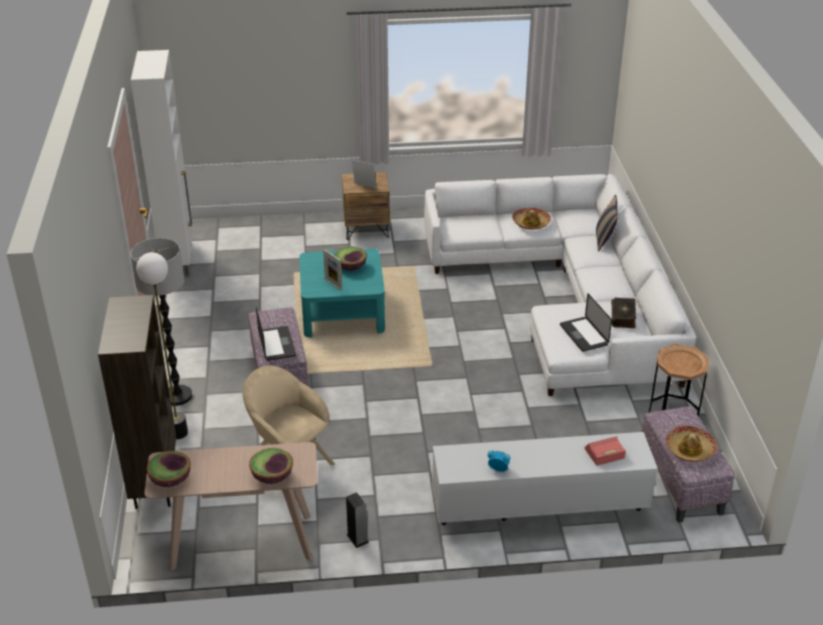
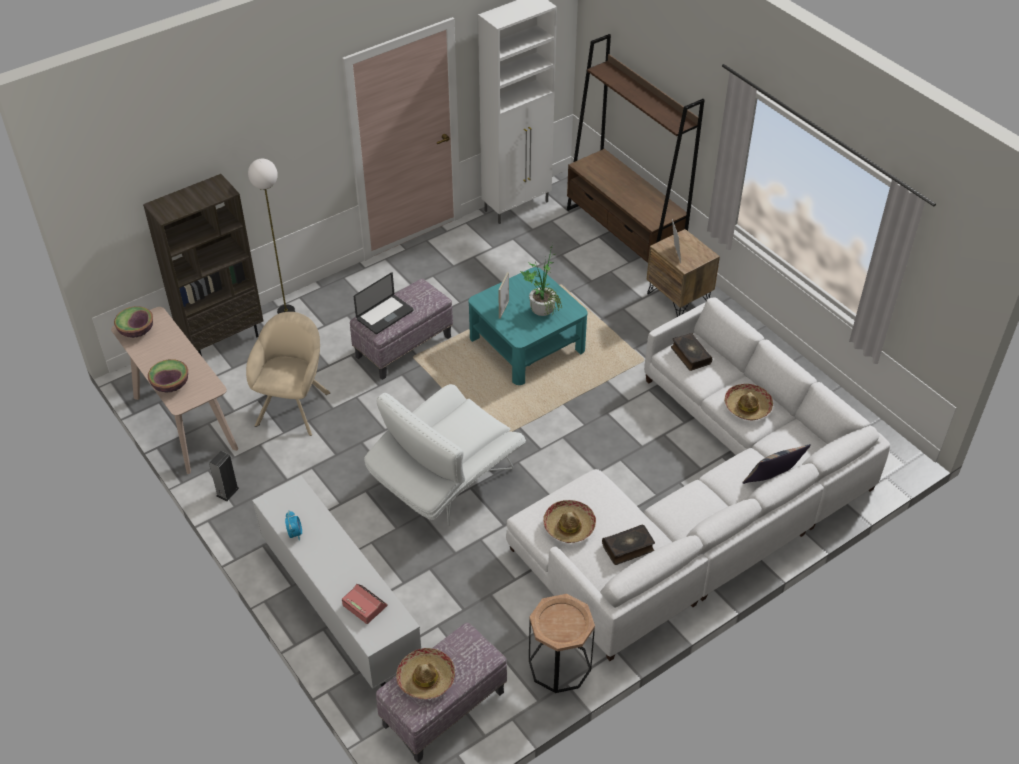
camera: 60 degrees right, 10 degrees up
(178, 396) = (332, 300): floor lamp -> none
(273, 226) = (624, 236): none -> brown bookcase
(350, 267) = (541, 308): bowl -> potted plant
(452, 404) = (445, 480): none -> white armchair
(461, 226) = (690, 355): none -> book
(583, 335) = (569, 526): laptop -> hat

